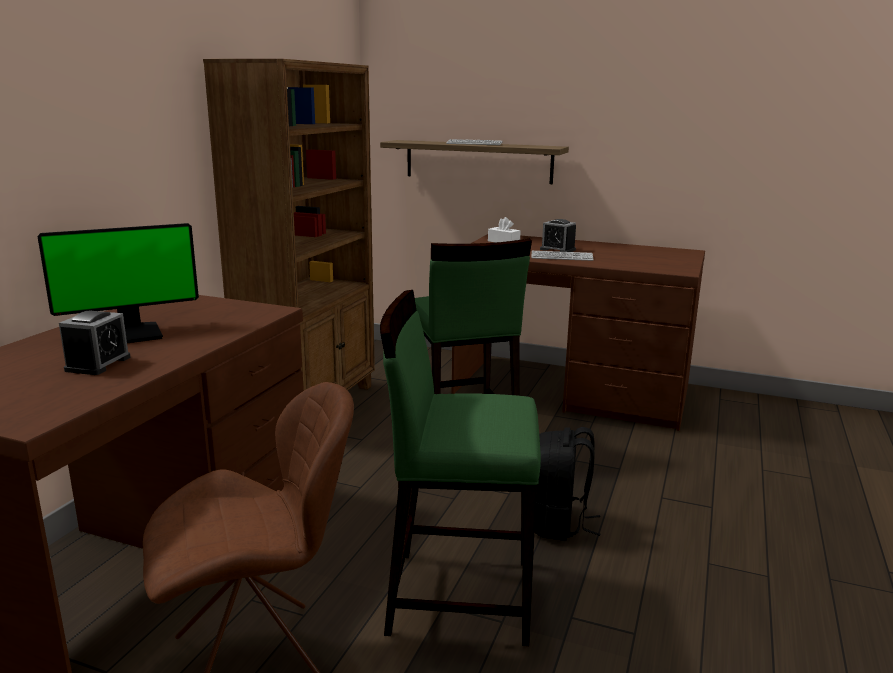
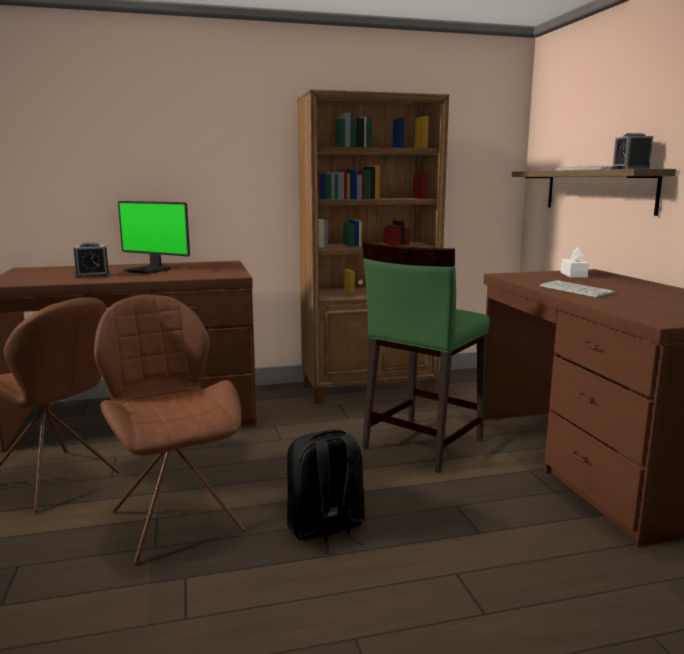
camera: 55 degrees right, 5 degrees down
(458, 595) = (175, 518): green stool -> brown chair
(557, 249) = (601, 286): alarm clock -> alarm clock (630, 169)

